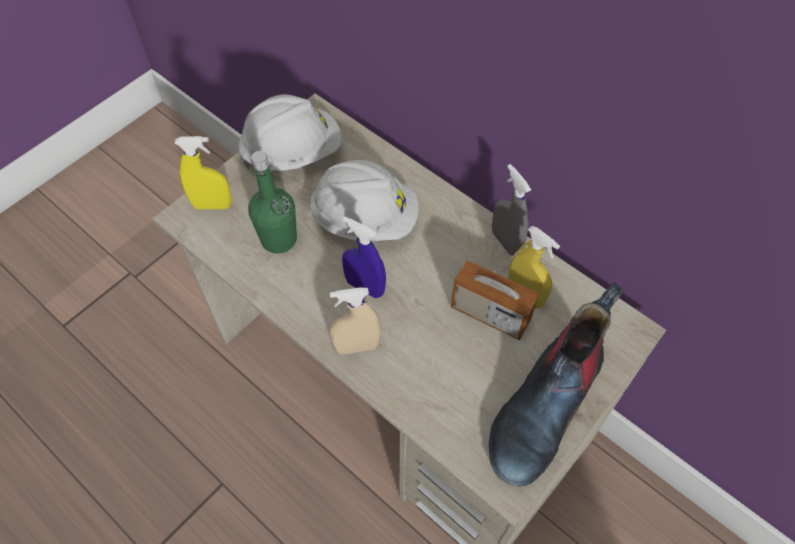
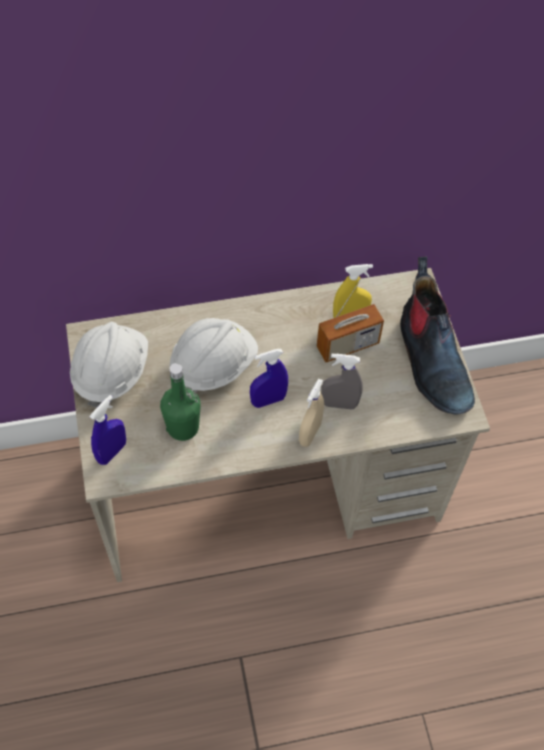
camera: 55 degrees left, 0 degrees up
(212, 205) = (112, 452): yellow spray bottle -> blue spray bottle
(505, 242) = (302, 300): grey spray bottle -> grey spray bottle (339, 404)

